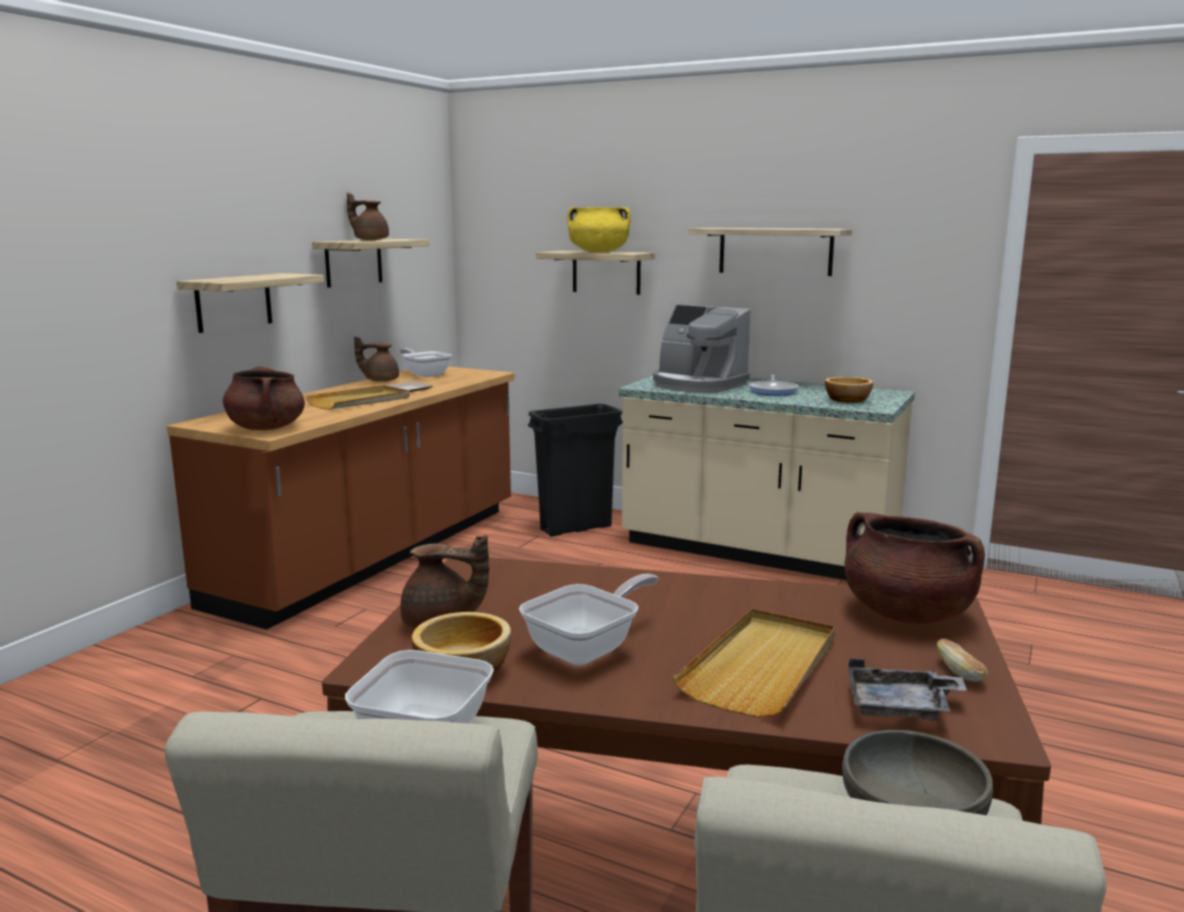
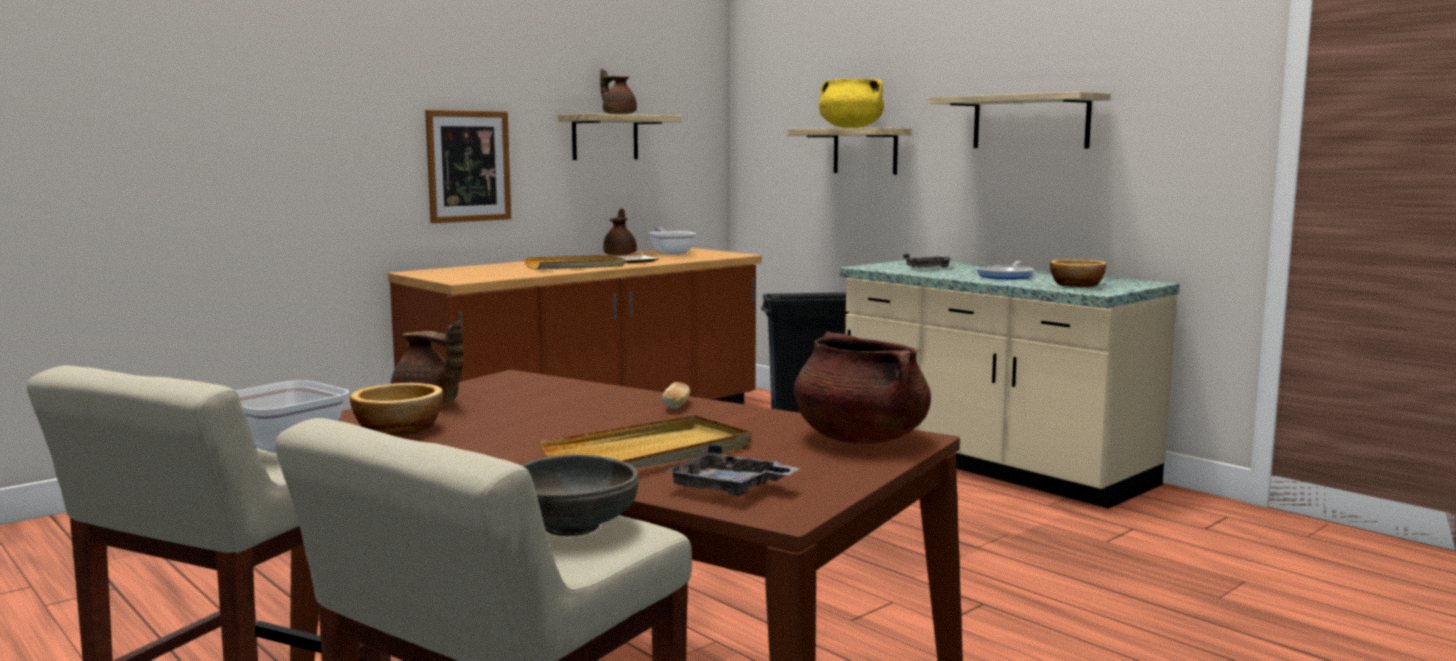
camera: 20 degrees right, 5 degrees down
(234, 302) = (468, 166): shelf -> picture
(266, 428) = (462, 277): brown cooking pot -> none
(380, 380) = (620, 255): brown teapot -> brown teapot turned 75 degrees clockwise
(588, 648) = (521, 429): frying pan -> none
(697, 384) = (930, 268): coffee machine -> grey tray
(959, 672) = (833, 477): bread -> bread (676, 406)

